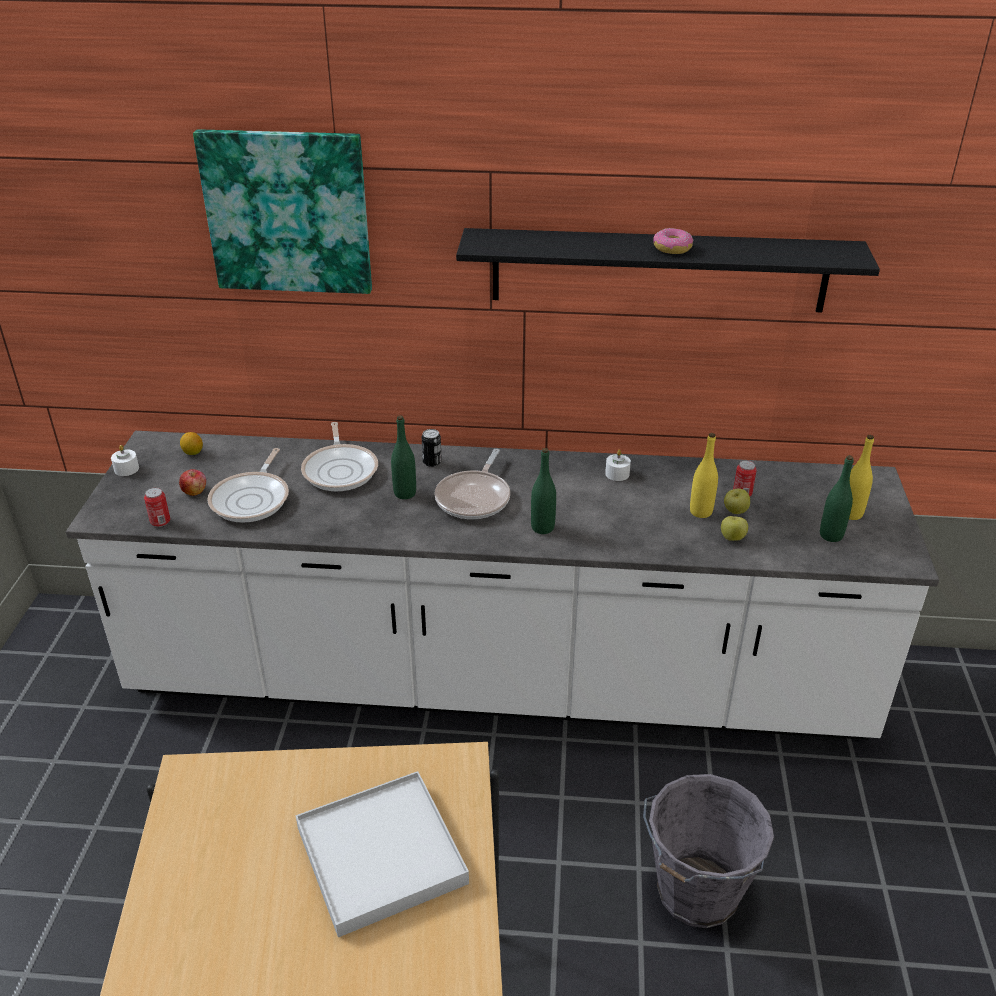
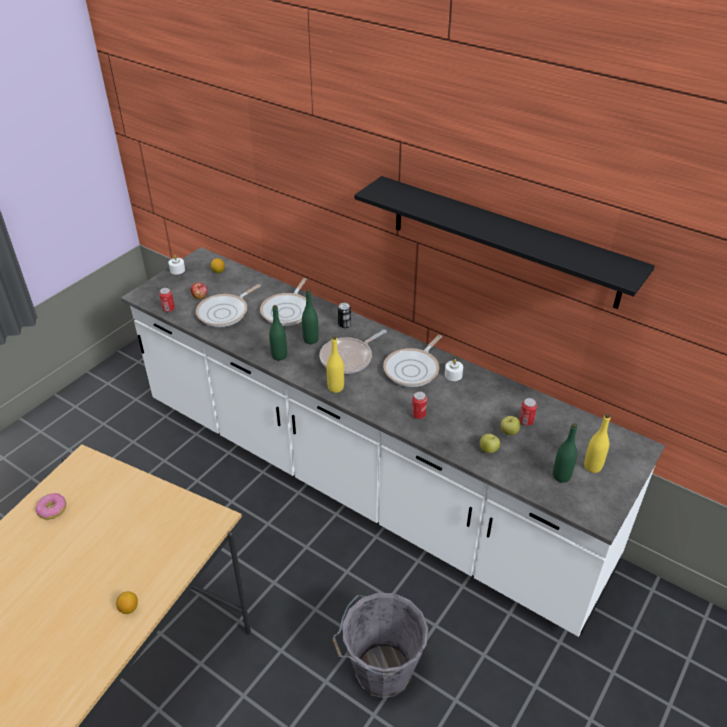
camera: 30 degrees right, 5 degrees up
(288, 212) = (283, 137): picture -> none
(380, 855) = (135, 549): white tray -> none
(443, 935) = (129, 608): none -> lemon
(542, 528) = (372, 394): green bottle -> green bottle (279, 356)
(565, 483) = (413, 369): none -> frying pan
(619, 530) = (418, 414): none -> can
(672, 248) = (499, 230): donut -> donut (52, 509)
(701, 512) = (484, 423): yellow bottle -> yellow bottle (335, 387)

